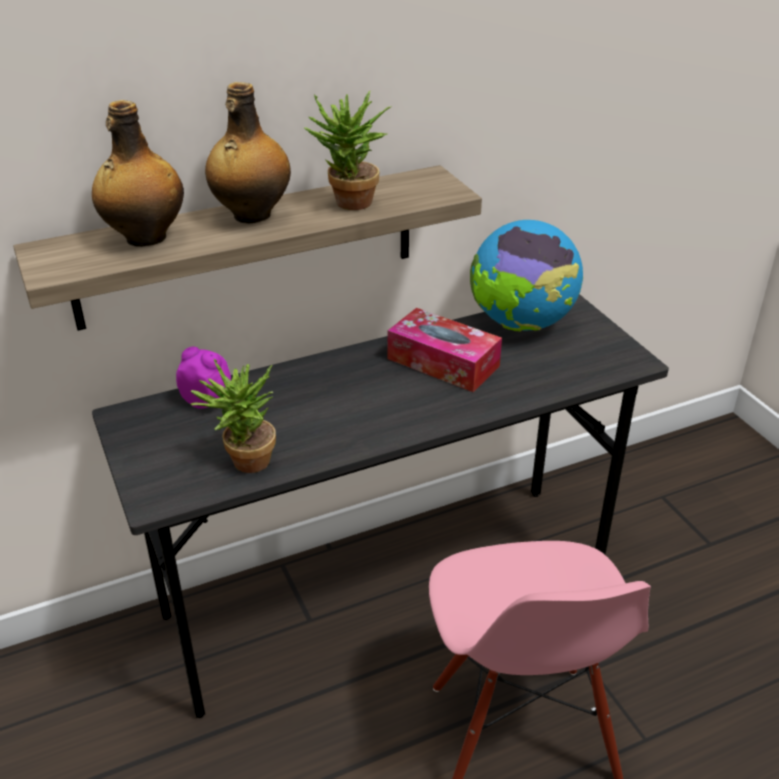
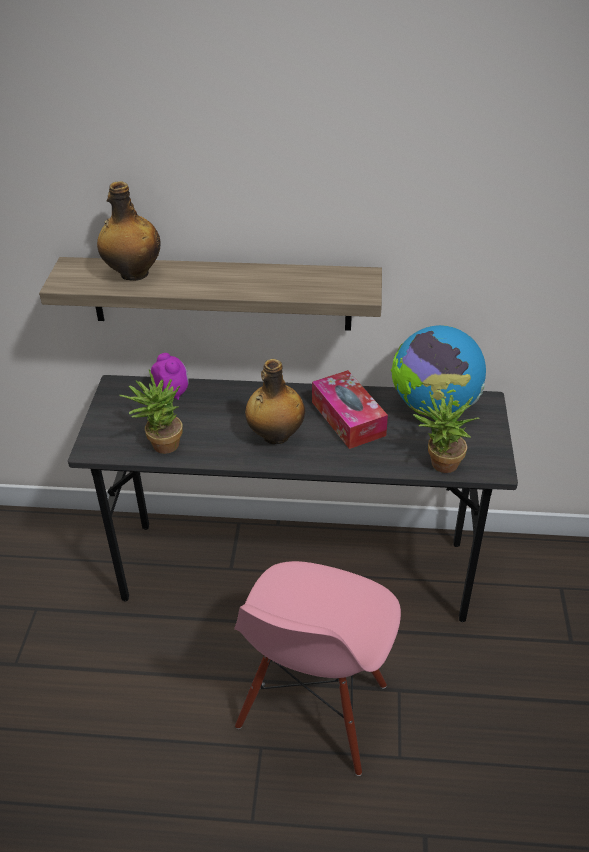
camera: 30 degrees right, 5 degrees up
(251, 215) = (211, 275): bottle -> bottle (275, 436)
(349, 205) = (282, 285): potted plant -> potted plant (439, 465)

